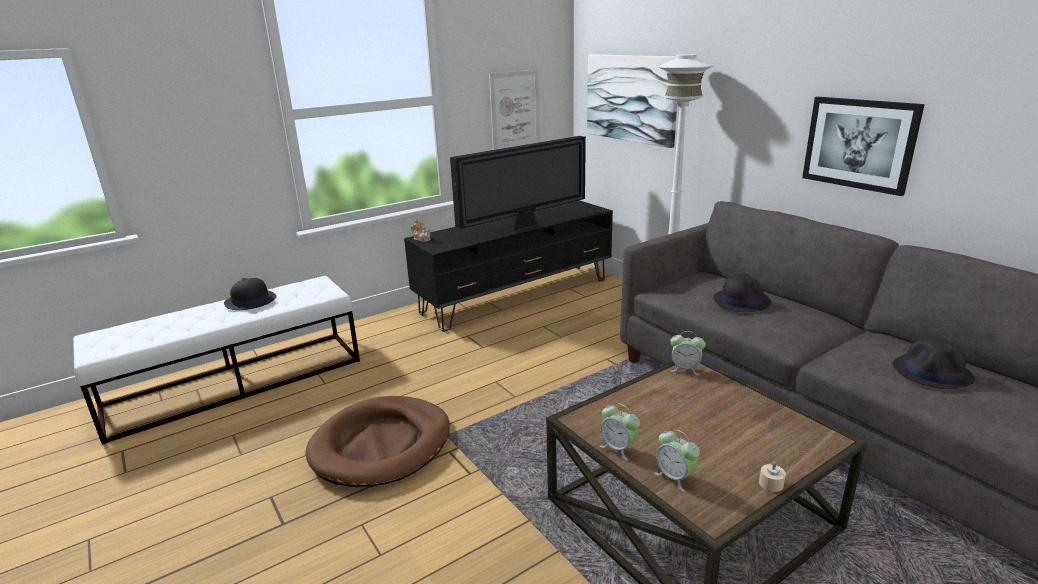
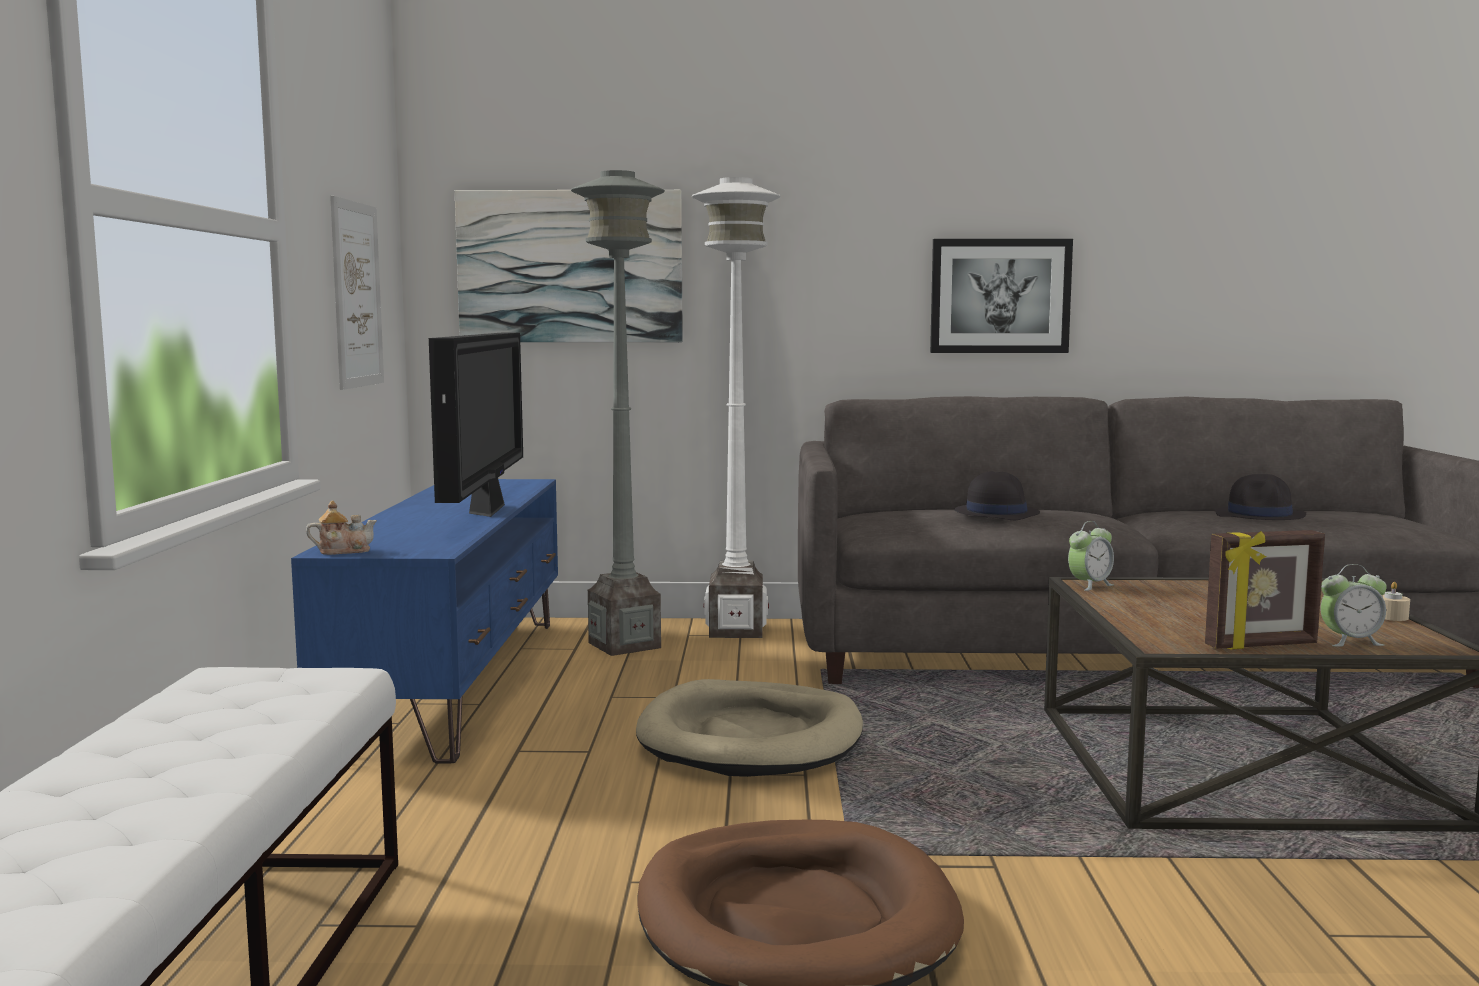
camera: 55 degrees left, 15 degrees down
(250, 301) = (150, 745): black hat -> none
(517, 295) = (456, 681): black tv stand -> blue tv stand
(538, 370) = (751, 738): none -> beige dog bed
(606, 302) = (624, 645): none -> grey floor lamp
(618, 448) = (1262, 645): alarm clock -> picture frame

